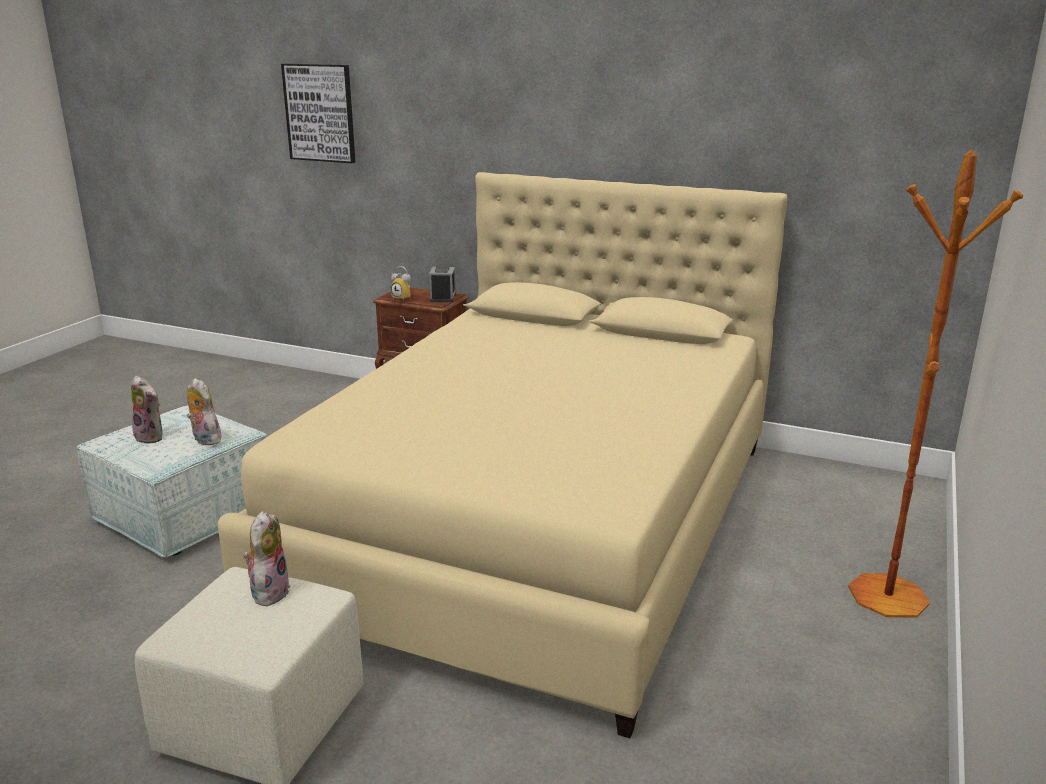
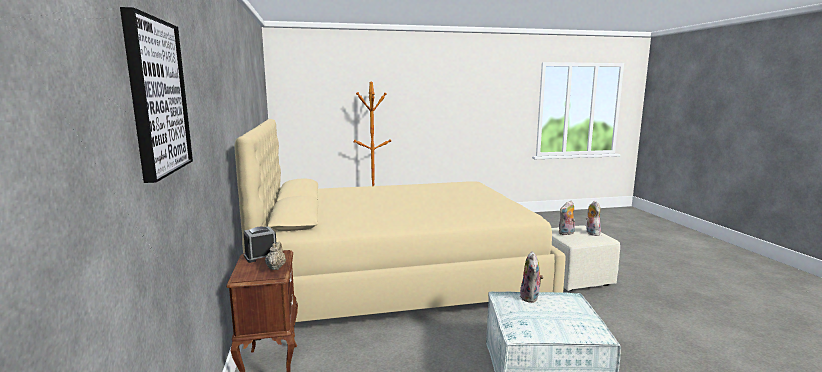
camera: 125 degrees left, 10 degrees down
(152, 437) = (562, 315): plush toy -> plush toy (591, 233)
(404, 298) = (276, 267): alarm clock -> beige teapot

